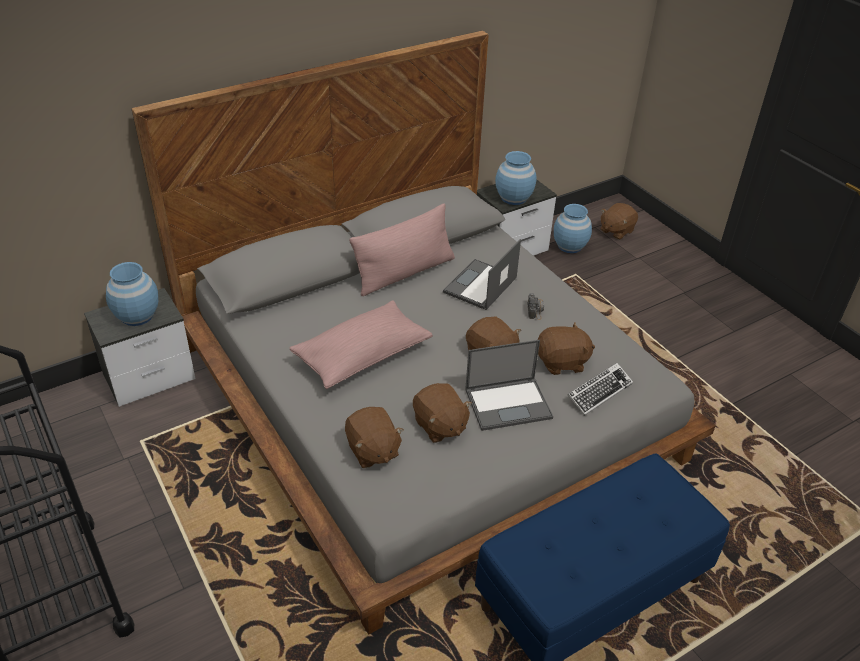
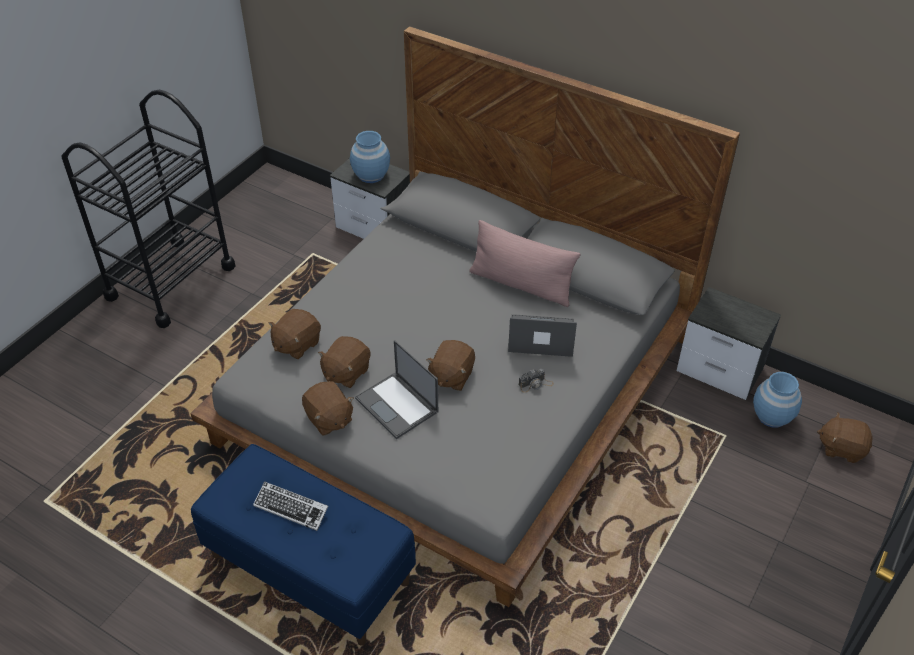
camera: 65 degrees right, 5 degrees up
(362, 356) = (395, 300): pink pillow -> none
(513, 198) = (722, 318): blue vase -> none
(562, 363) = (474, 425): brown plush toy -> brown plush toy (329, 419)
(599, 392) = (450, 461): keyboard -> keyboard (291, 508)

